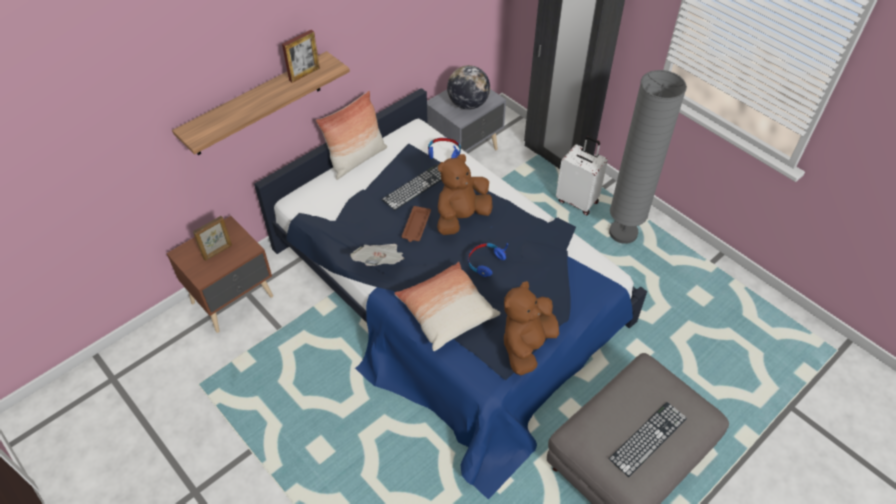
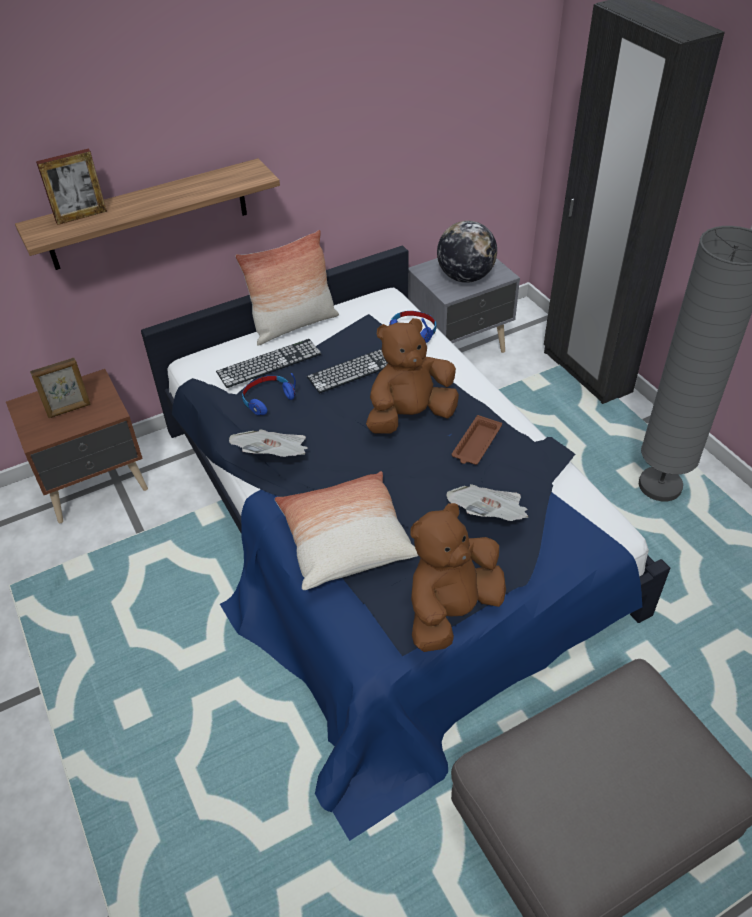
camera: 15 degrees right, 5 degrees down
(304, 74) = (216, 180): picture frame -> picture frame (81, 216)
(416, 226) = (341, 418): brown tray -> brown tray (476, 444)
(485, 262) = (424, 480): blue headphones -> blue headphones (268, 399)
(533, 279) = (489, 516): none -> newspaper
(577, 201) = (602, 433): white suitcase -> none
(648, 438) = (613, 799): keyboard -> keyboard (269, 363)

